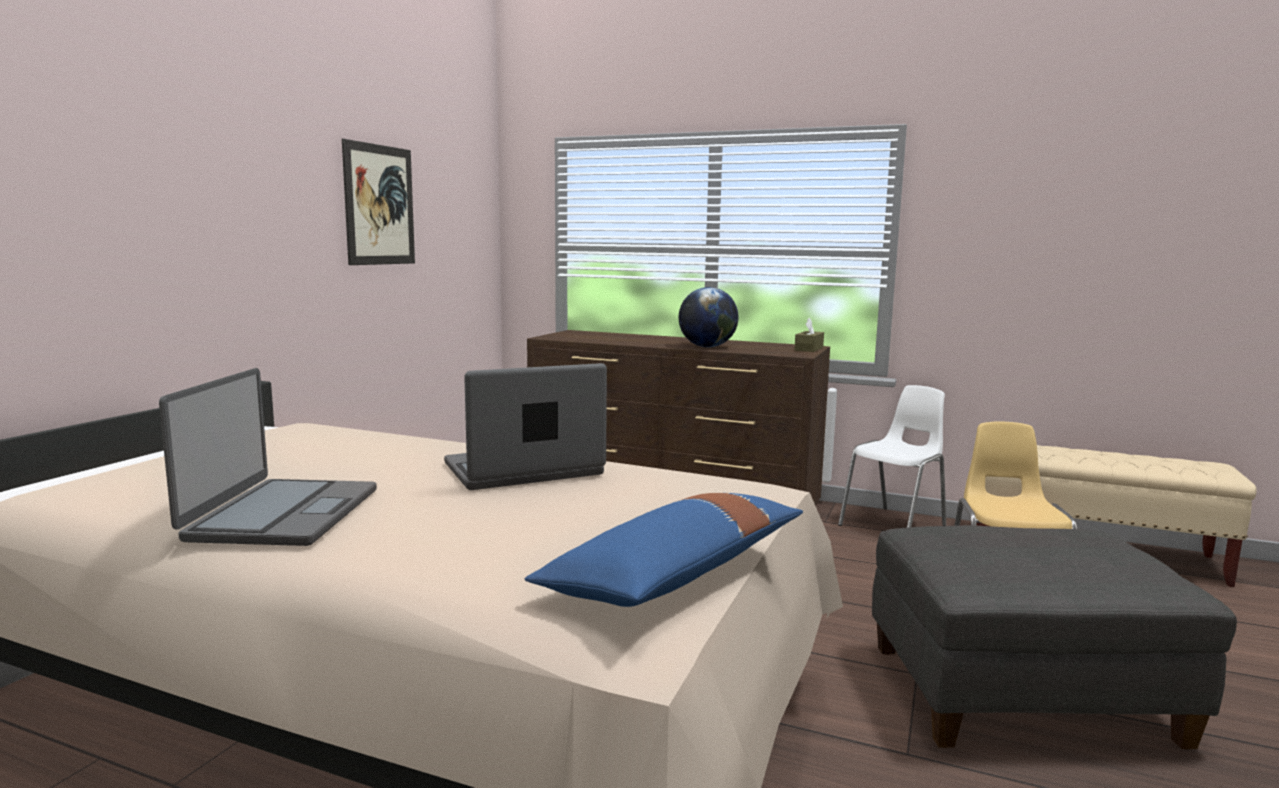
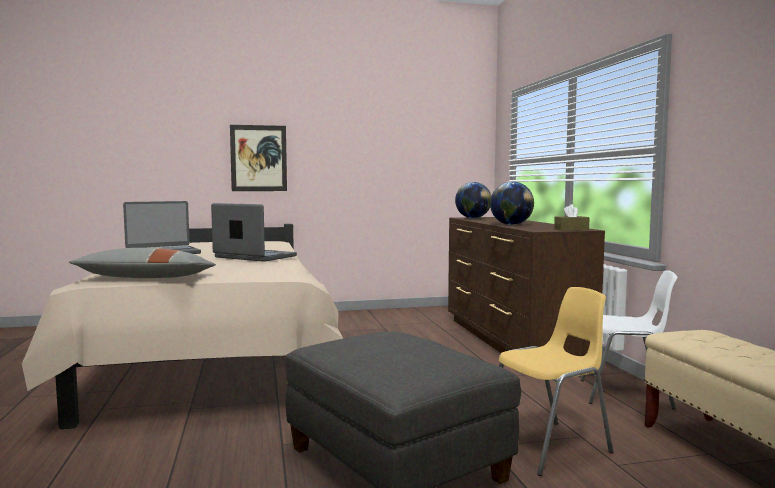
camera: 55 degrees right, 5 degrees down
(379, 205) = (382, 141): picture -> picture (258, 158)
(571, 337) = (473, 218): none -> globe
(675, 575) = (145, 278): blue pillow -> grey pillow

